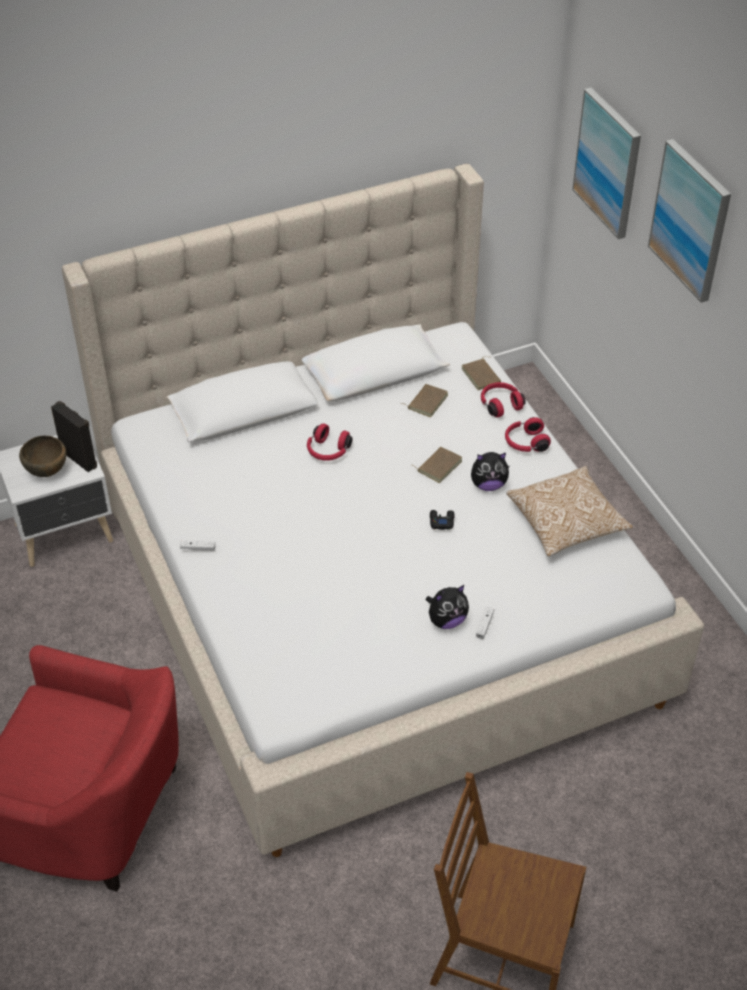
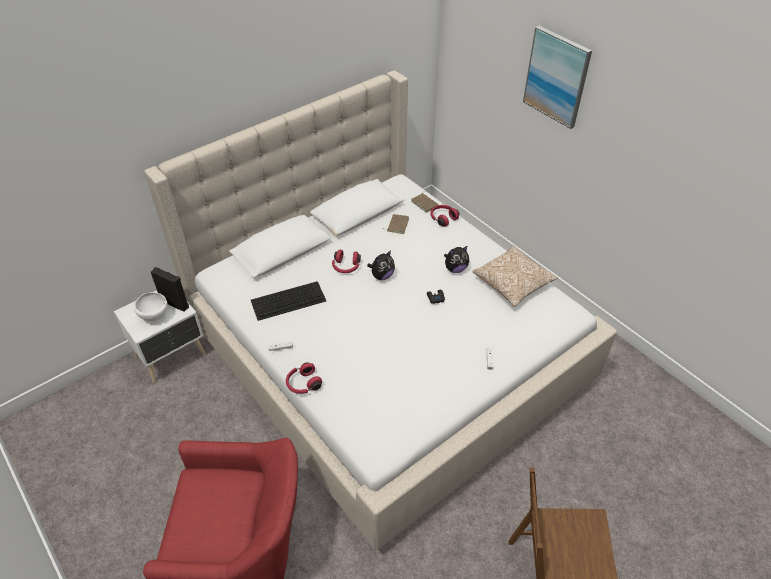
camera: 15 degrees left, 0 degrees up
(47, 472) = (155, 317): brown bowl -> white bowl
(230, 483) = (289, 300): none -> keyboard
(438, 466) = (420, 263): brown book -> none
(446, 620) = (464, 362): plush toy -> plush toy (382, 276)
(525, 443) = (467, 239): red headphones -> red headphones (303, 384)
(608, 163) = (484, 55): picture -> none

